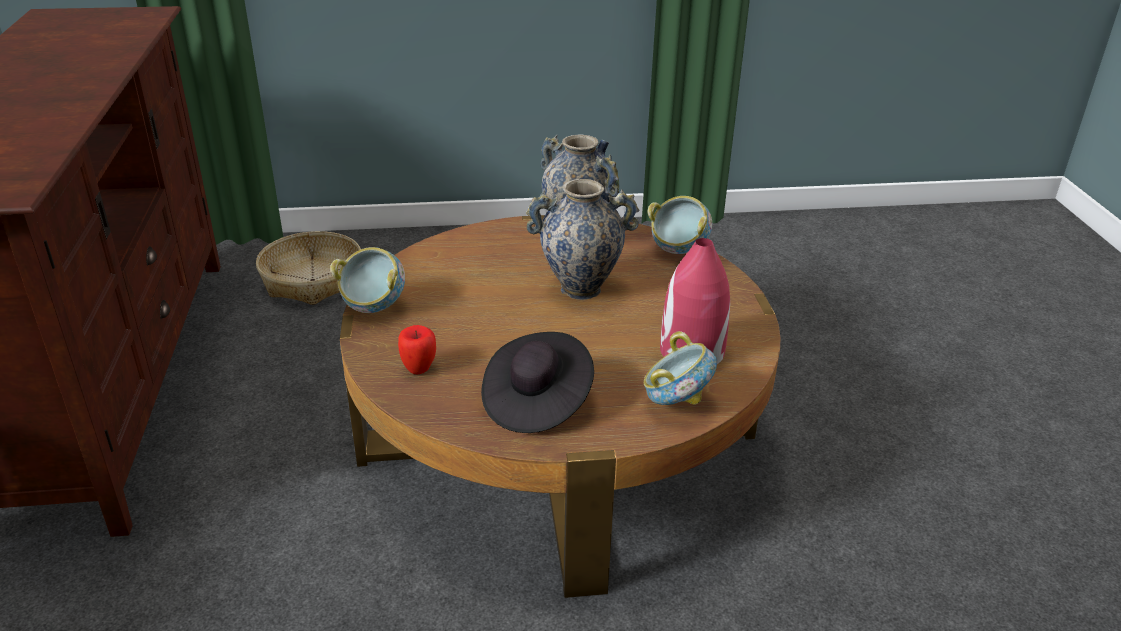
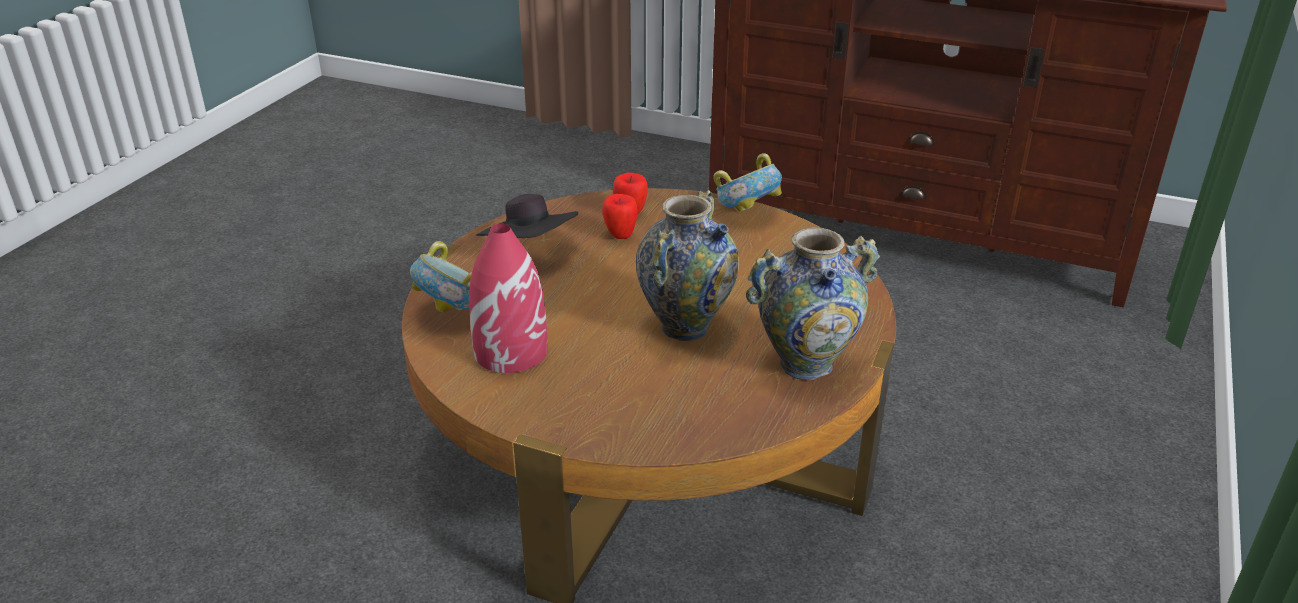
camera: 120 degrees right, 0 degrees up
(313, 280) = (1069, 360): basket -> none
(468, 360) = (620, 236): none -> apple
(678, 250) = (715, 430): bowl -> none

